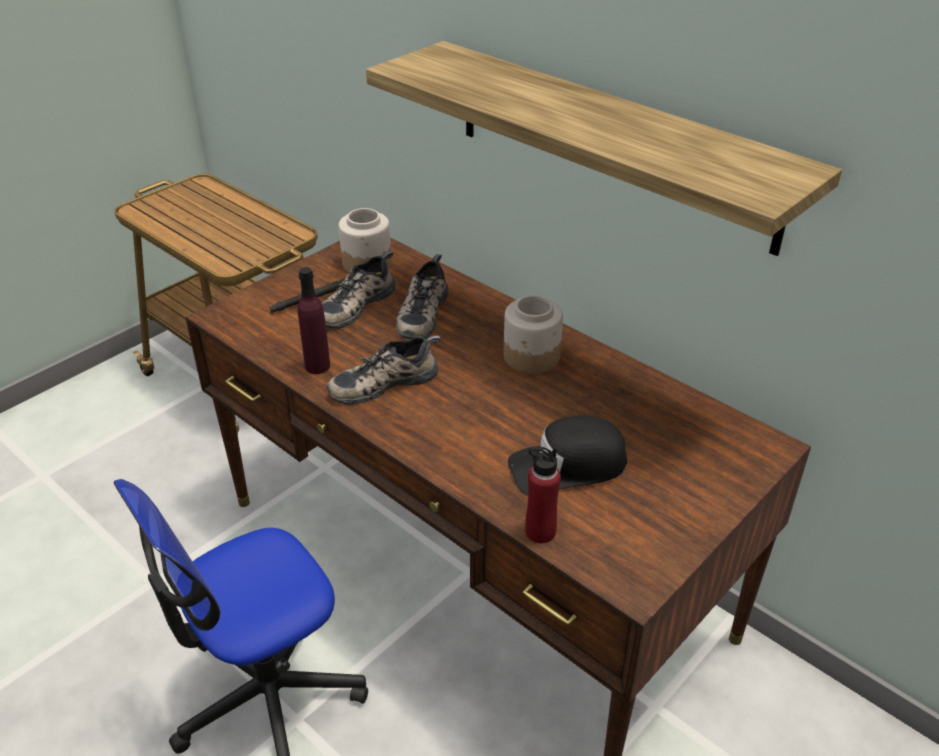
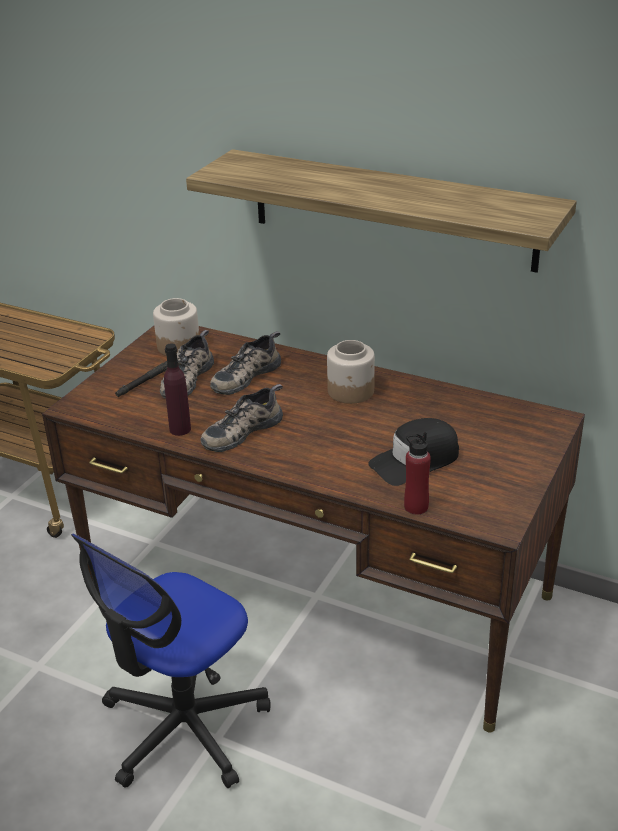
camera: 15 degrees left, 5 degrees down
(421, 312) = (245, 375): shoe -> shoe turned 45 degrees clockwise

